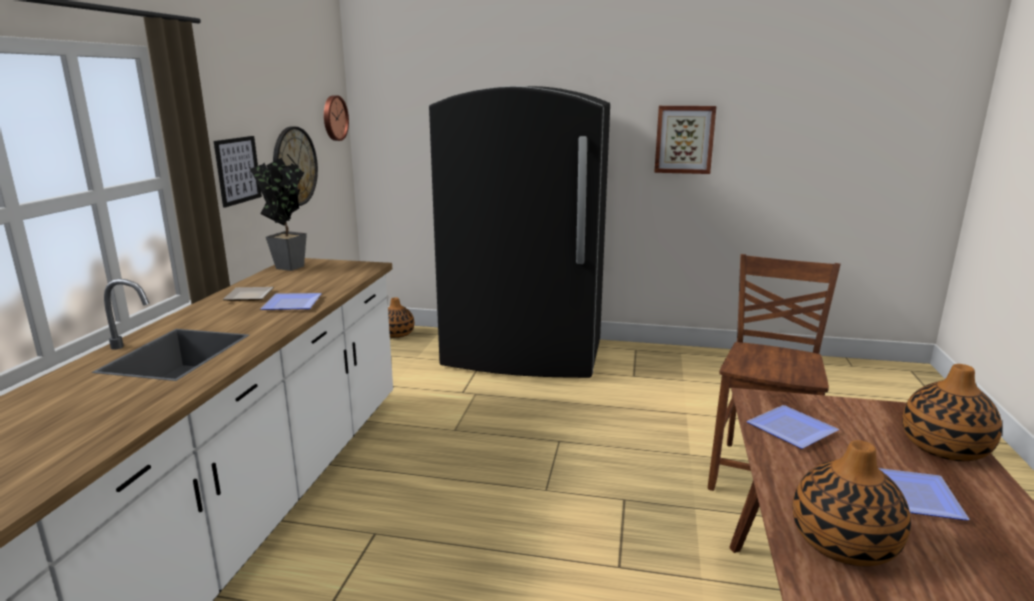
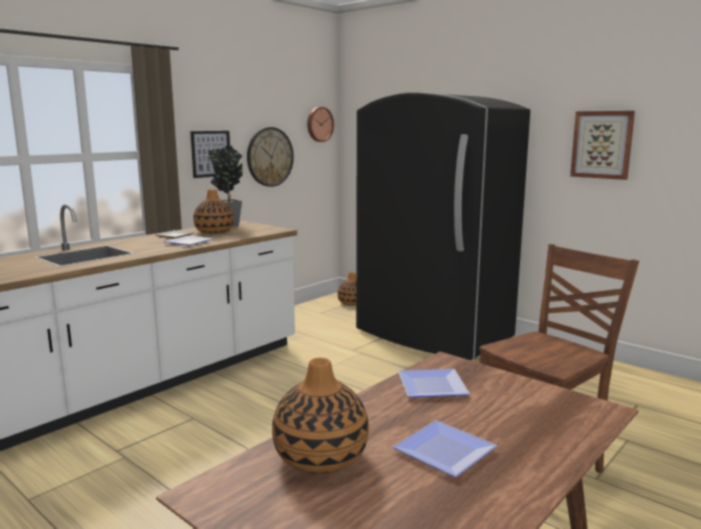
camera: 30 degrees right, 5 degrees down
(944, 447) = (557, 433): vase -> vase (214, 231)

